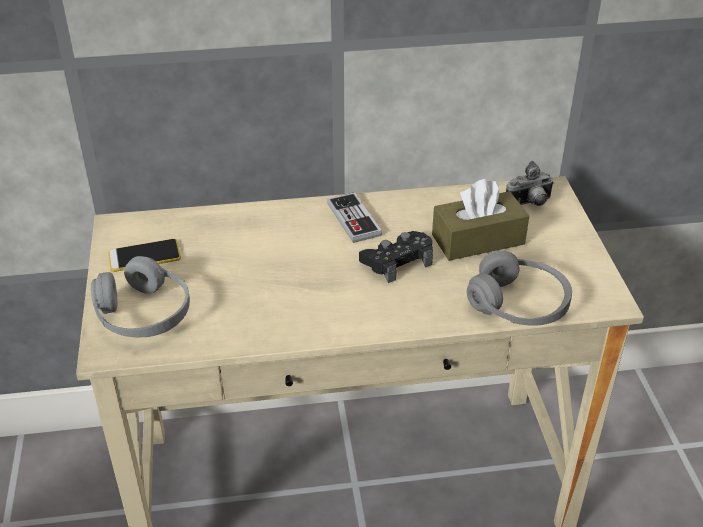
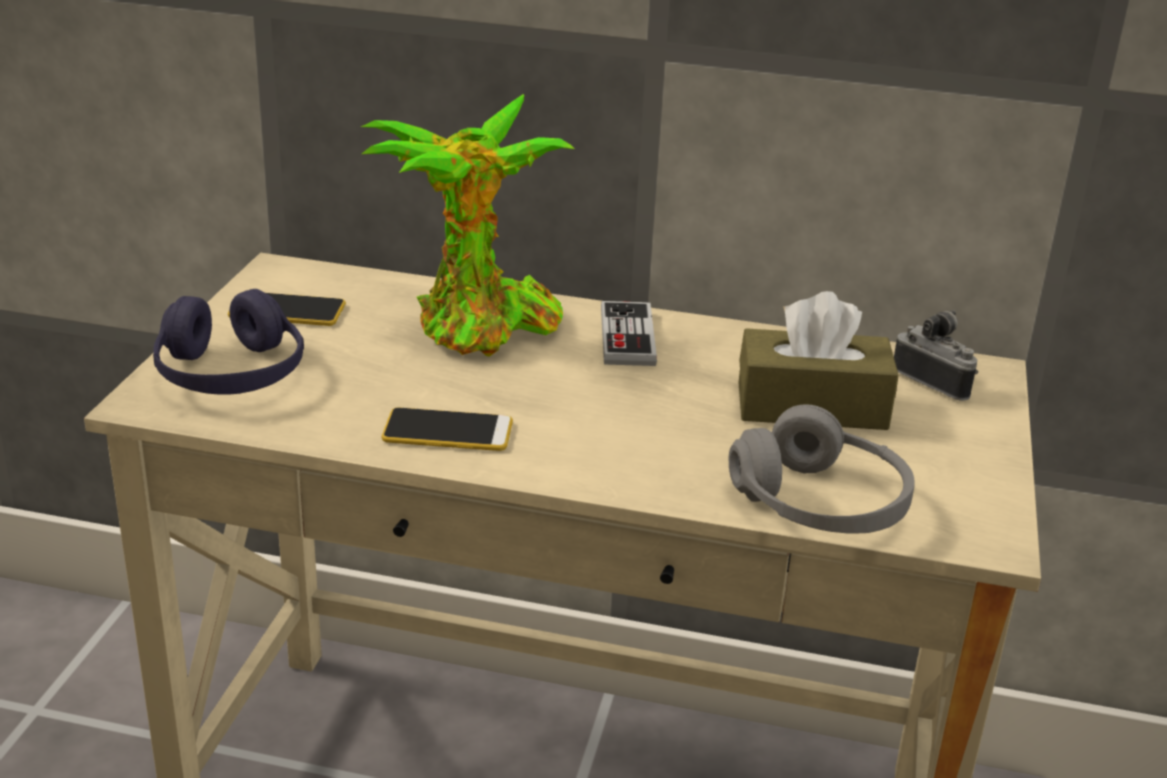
camera: 20 degrees right, 10 degrees down
(143, 314) = (231, 374): grey headphones -> purple headphones
(269, 238) = (480, 330): none -> potted plant
(297, 317) = (447, 431): none -> phone
(397, 261) = (657, 402): black game controller -> none
(529, 204) = (935, 381): camera -> camera turned 135 degrees counterclockwise

